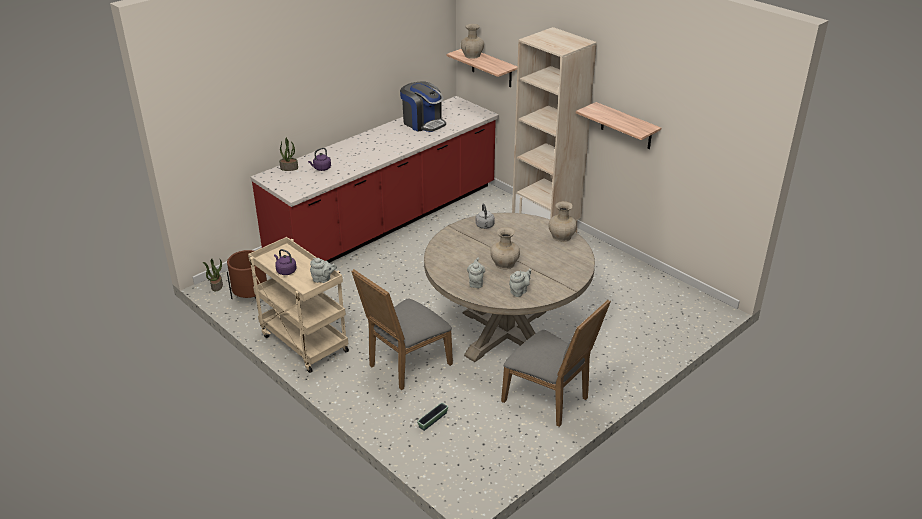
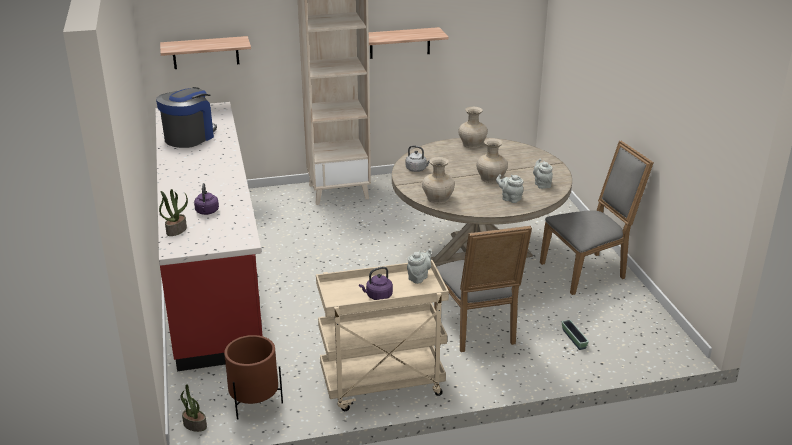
camera: 60 degrees left, 5 degrees down
(423, 123) = (189, 137): coffee machine -> coffee machine turned 45 degrees counterclockwise
(472, 55) = (186, 45): beige vase -> beige vase (438, 199)

